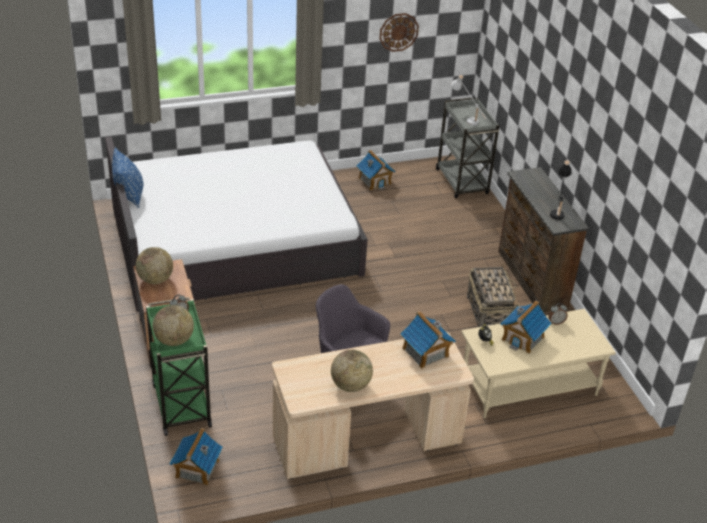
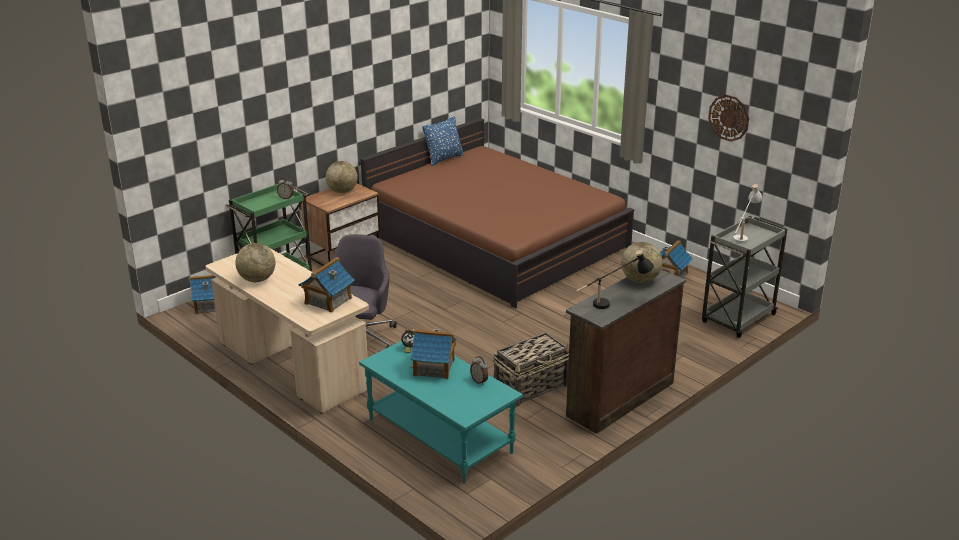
camera: 65 degrees right, 10 degrees down
(174, 340) = (255, 204): globe -> globe (640, 280)
(233, 240) = (495, 241): white bed -> brown bed
(529, 385) = (441, 435): beige coffee table -> turquoise coffee table

